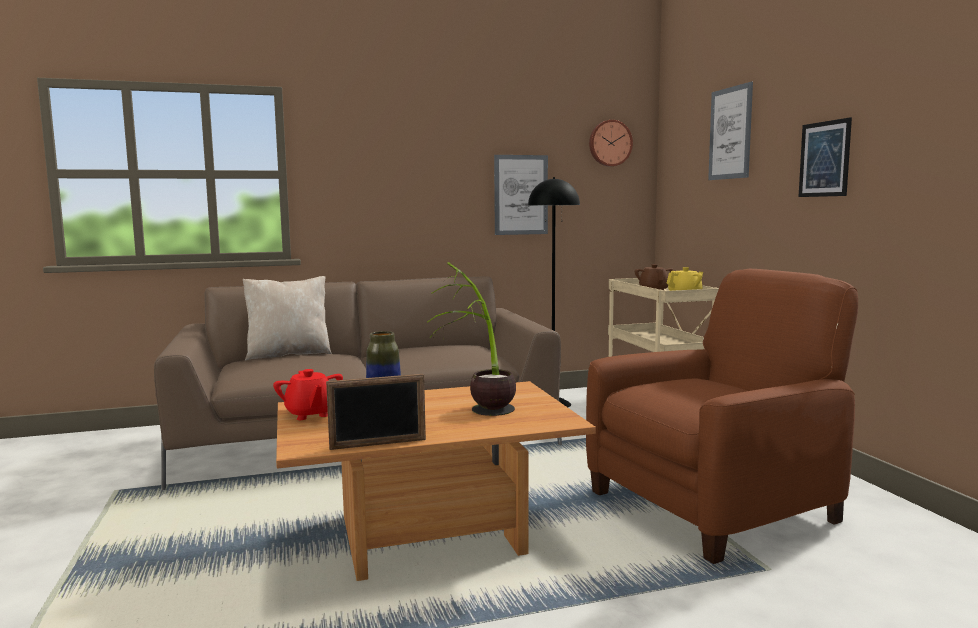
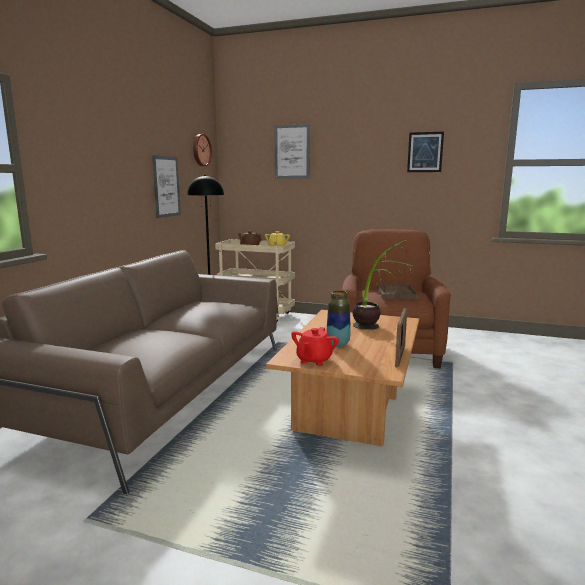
camera: 55 degrees left, 5 degrees up
(288, 354) = (113, 341): beige pillow -> none
(310, 414) = (314, 360): red teapot -> red teapot turned 105 degrees clockwise
(702, 391) = (396, 293): none -> brown tray
(824, 159) = (365, 172): picture -> picture (425, 152)

